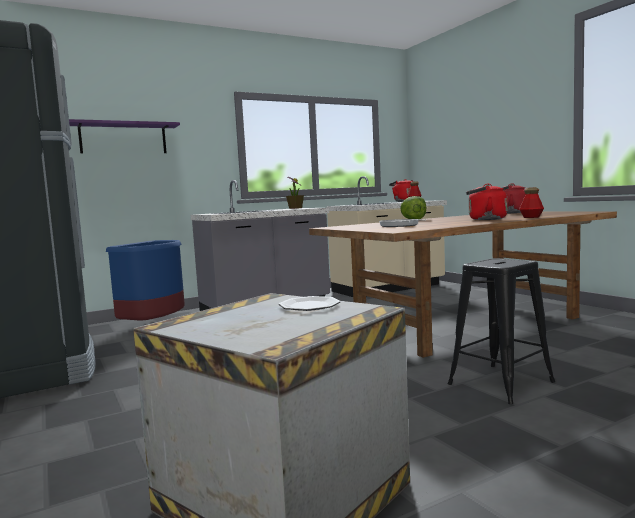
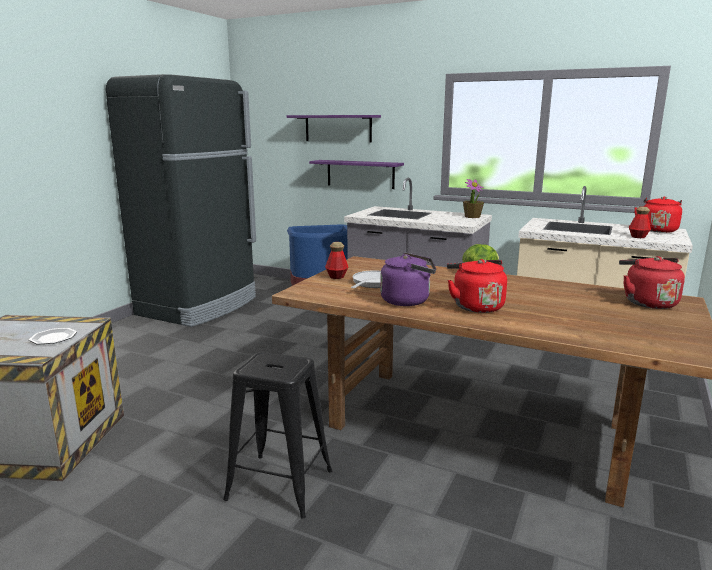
camera: 55 degrees right, 10 degrees up
(156, 186) = (360, 174): none -> purple shelf
(456, 223) = (408, 301): none -> purple kettle
(531, 217) = (524, 325): bottle -> bottle (336, 276)

